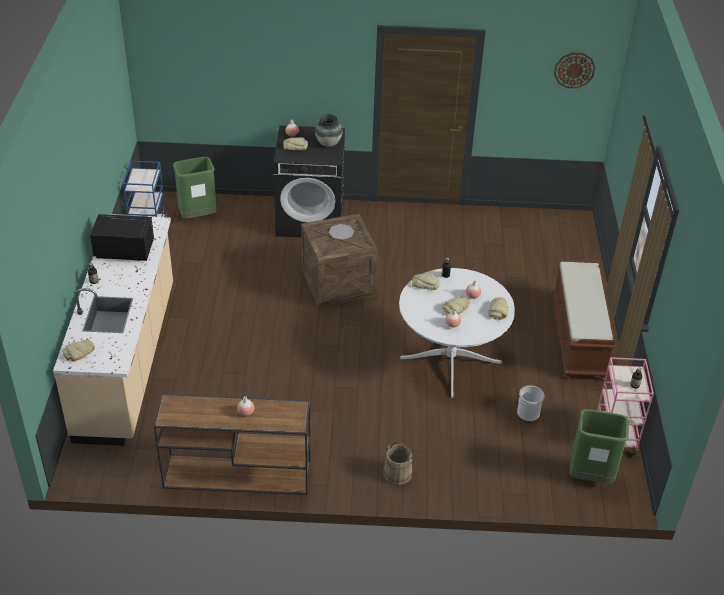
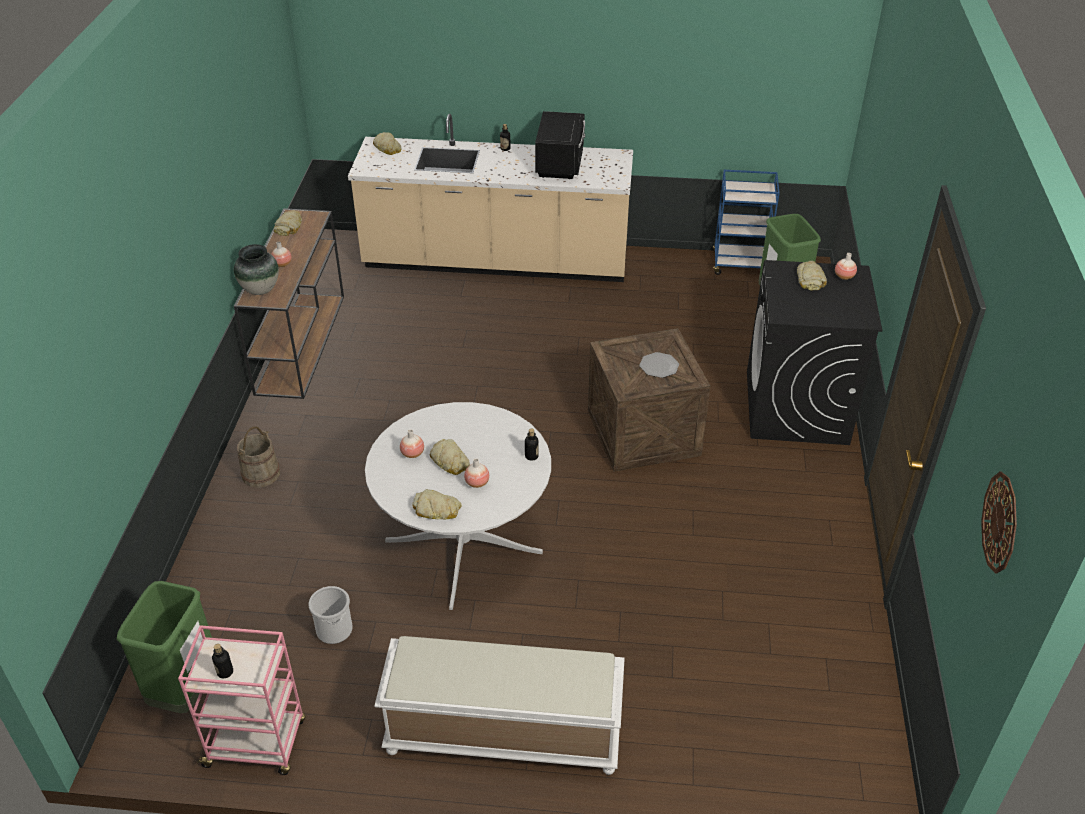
camera: 95 degrees right, 0 degrees up
(328, 144) = (827, 311): vase -> vase (260, 289)
(425, 284) = (511, 432): bread -> bread (289, 227)
(578, 338) = (502, 734): brown bench -> white bench

